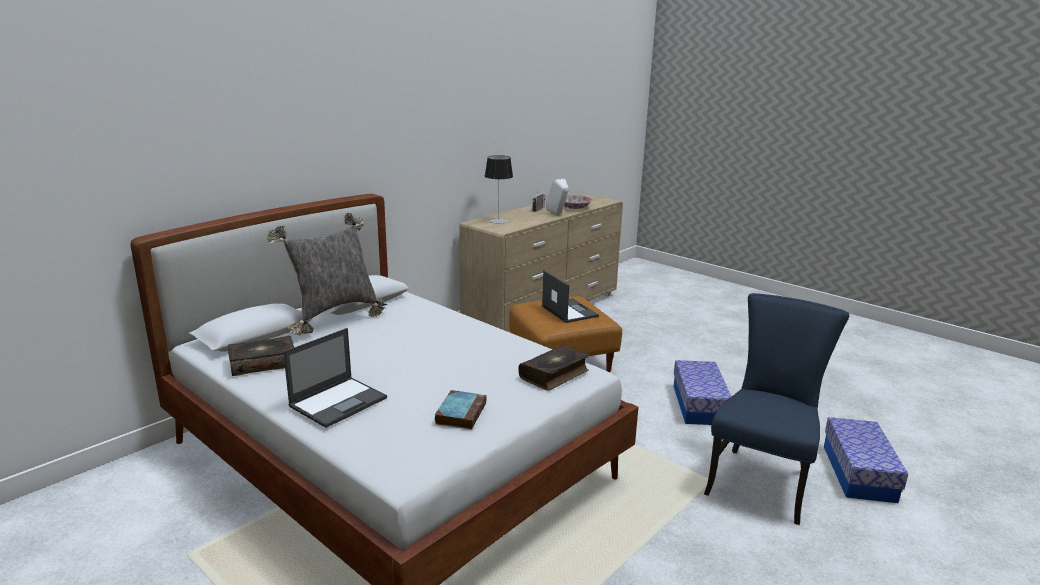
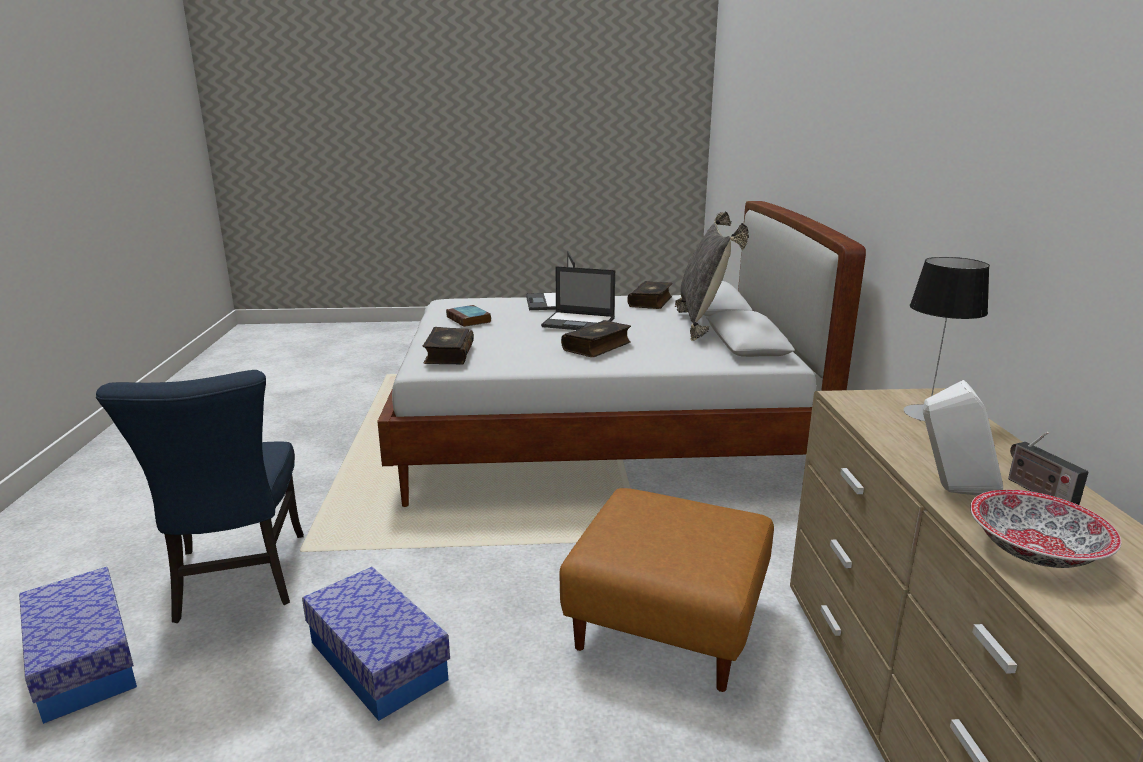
camera: 135 degrees right, 0 degrees up
(444, 336) = (597, 347): none -> book
(568, 311) = (670, 538): laptop -> laptop (579, 322)

